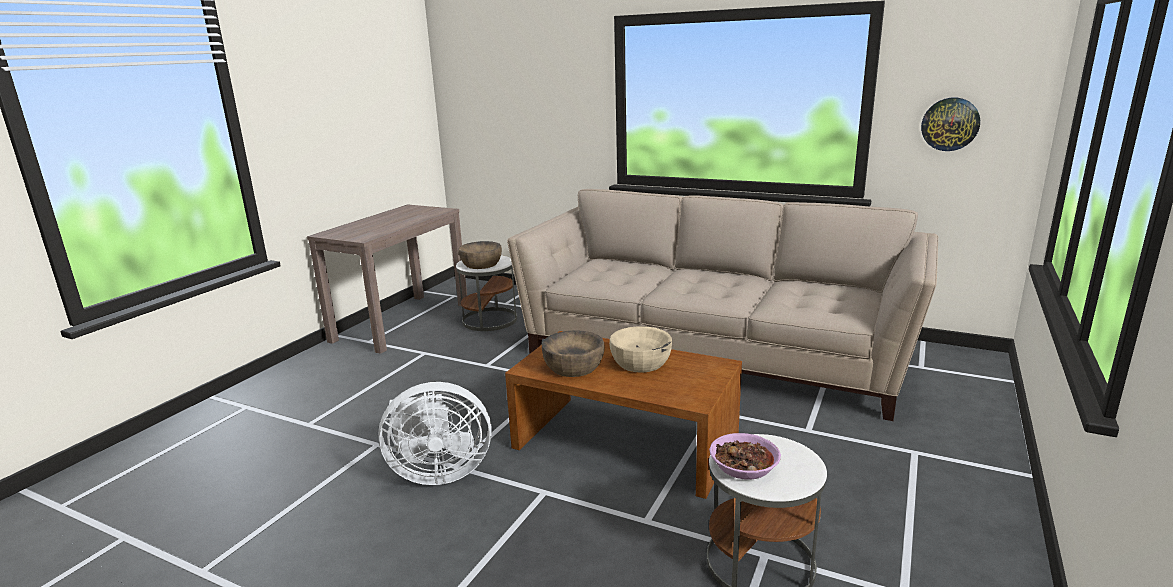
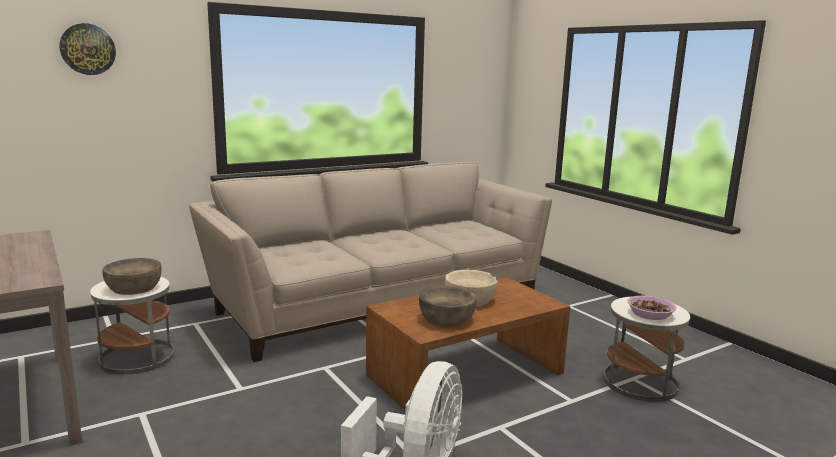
camera: 60 degrees left, 5 degrees down
(950, 124) = (463, 104): wall clock -> wall clock (88, 49)

